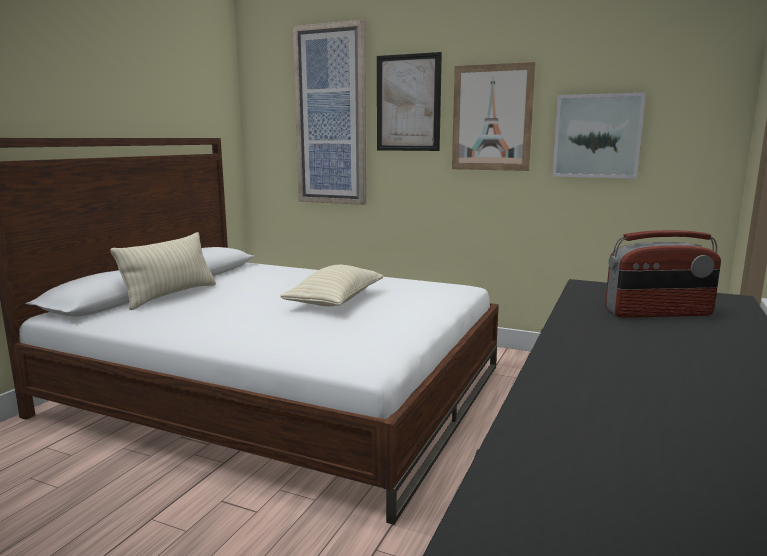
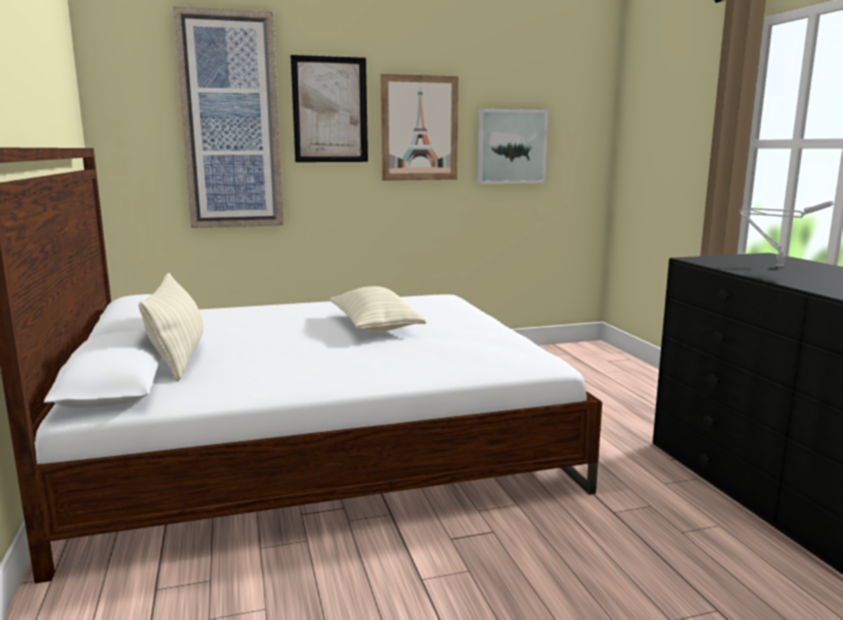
camera: 40 degrees left, 0 degrees up
(658, 313) = (776, 266): radio -> grey table lamp

